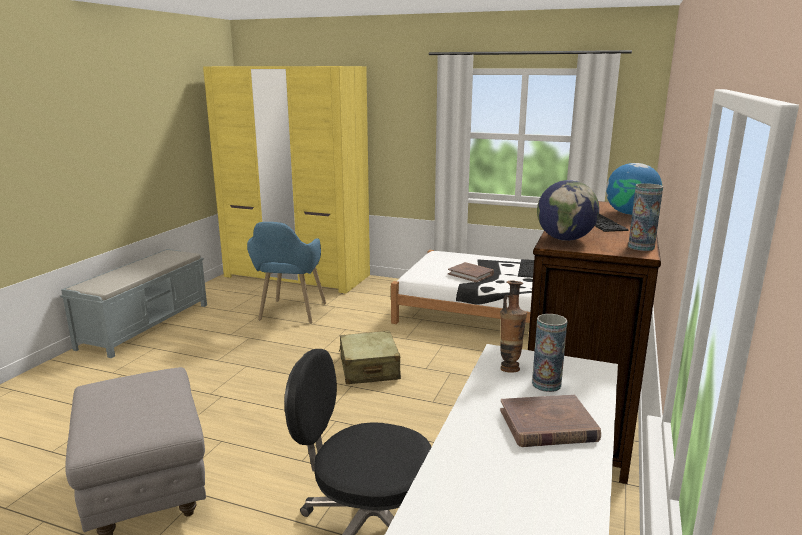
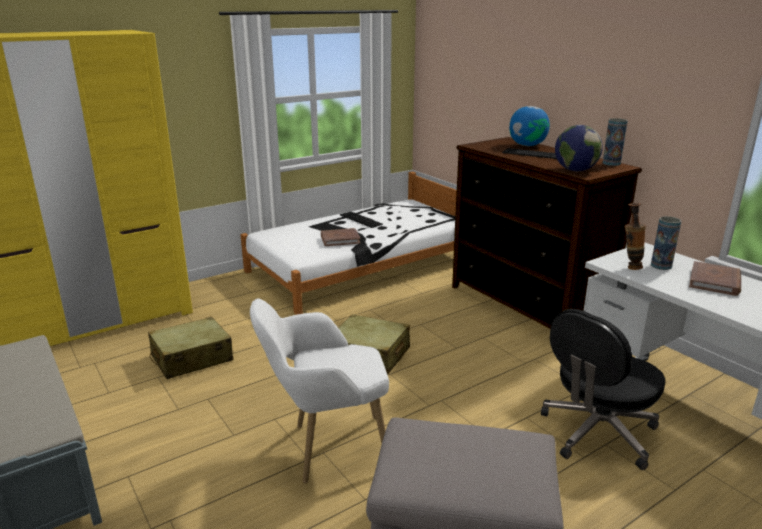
camera: 55 degrees left, 5 degrees up
(225, 396) = (326, 450): none -> white armchair
(290, 315) = (191, 358): blue armchair -> beige suitcase

